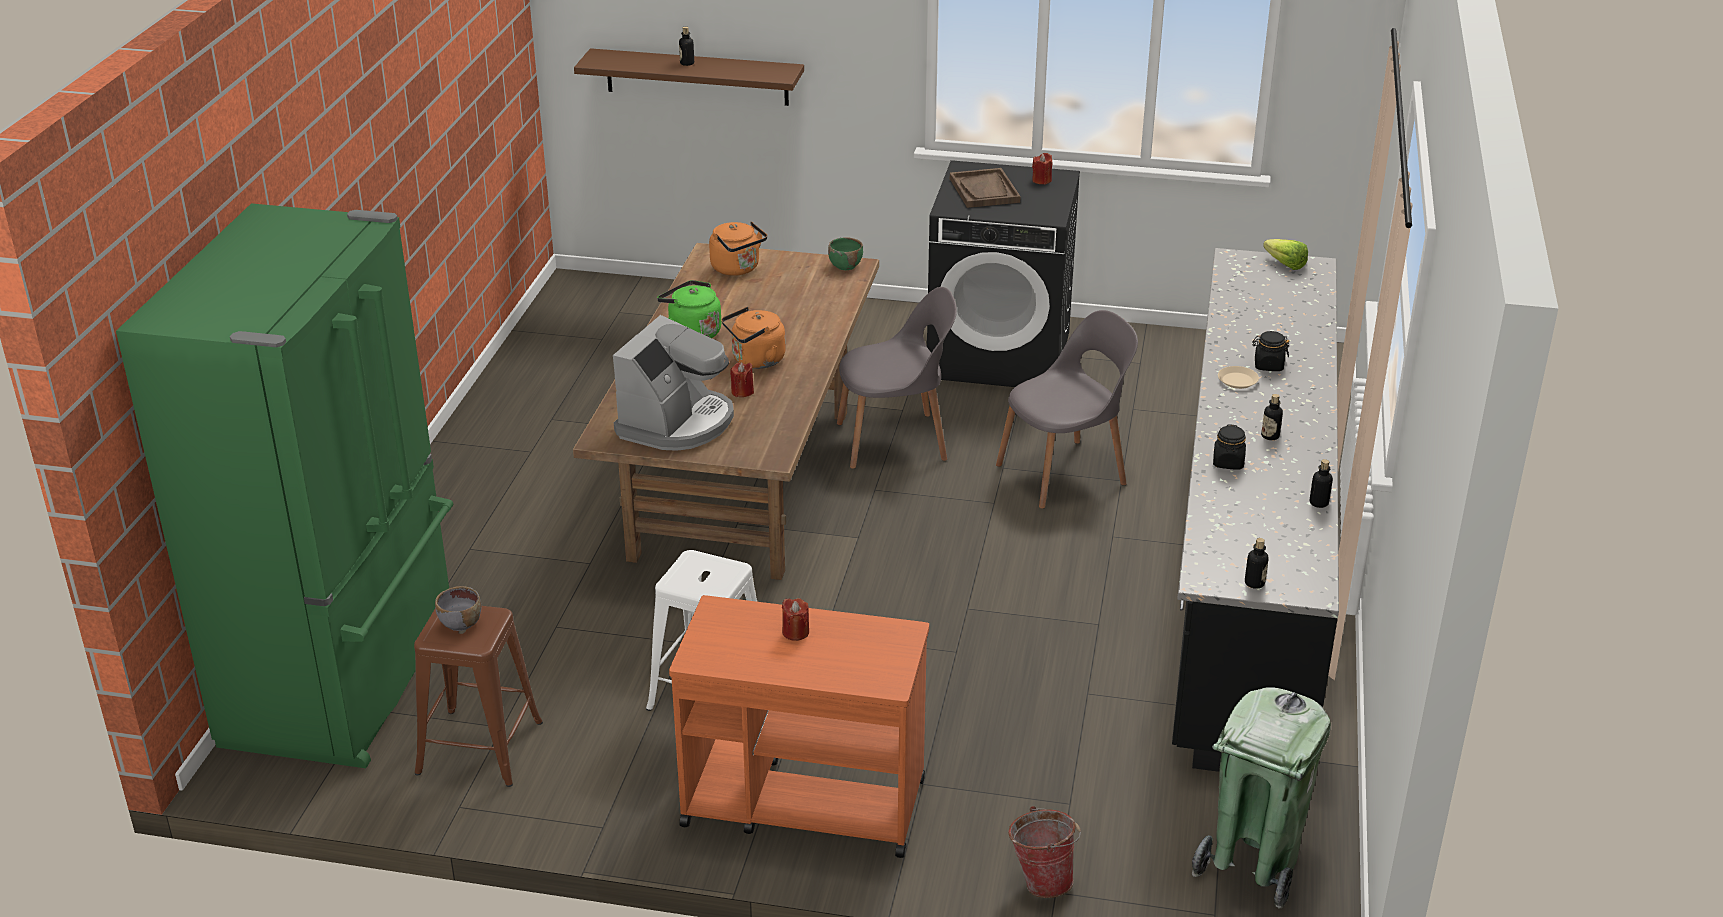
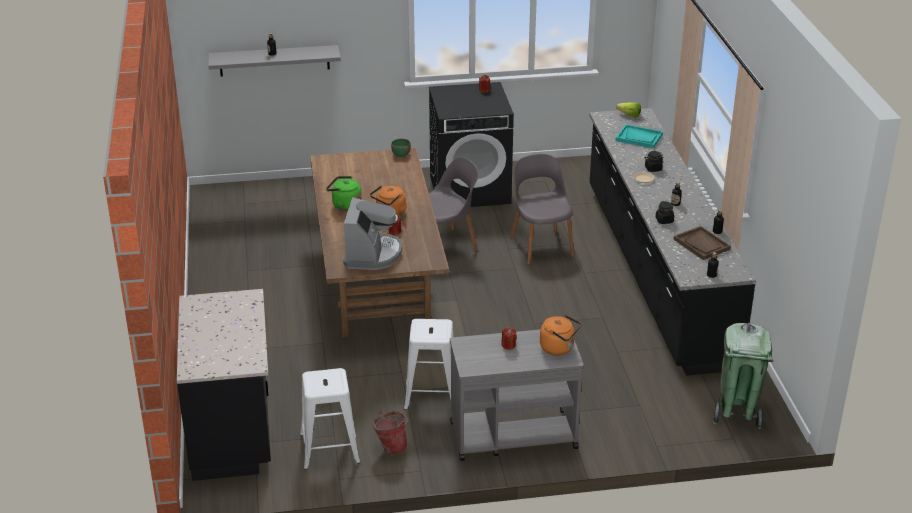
camera: 20 degrees left, 0 degrees up
(348, 680) = (233, 431): green fridge -> black counter
(460, 623) = (322, 380): grey bowl -> none
(480, 747) = (329, 448): brown stool -> white stool
(697, 77) = (274, 60): brown shelf -> grey shelf
(737, 269) = (344, 166): orange kettle -> orange kettle (559, 348)
(802, 802) = (512, 435): orange cart -> grey cart
(984, 190) = (458, 100): brown tray -> brown tray (702, 244)
(1041, 880) = (647, 442): bucket -> bucket (391, 447)
(1064, 473) = (541, 246): grey chair -> grey chair turned 60 degrees counterclockwise
(1278, 306) = (639, 137): none -> turquoise tray

